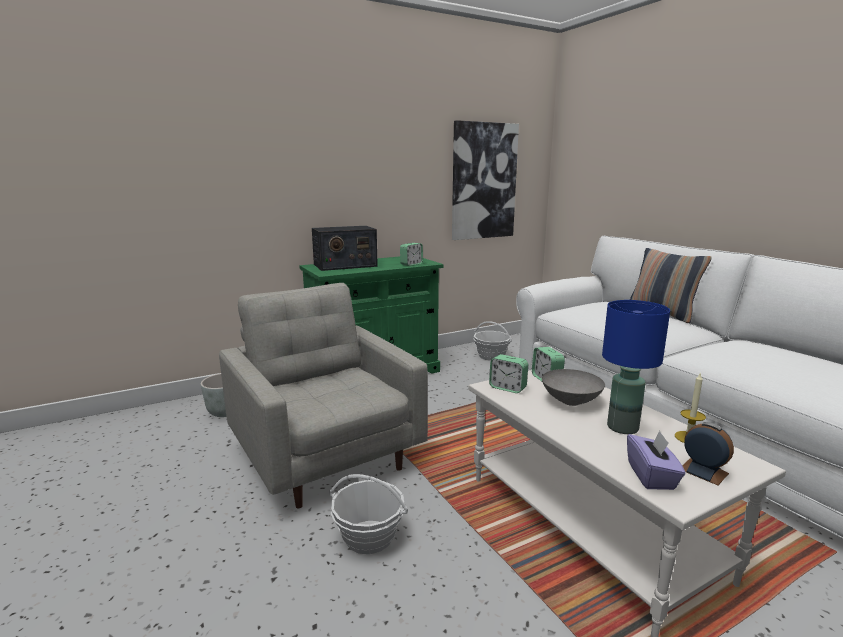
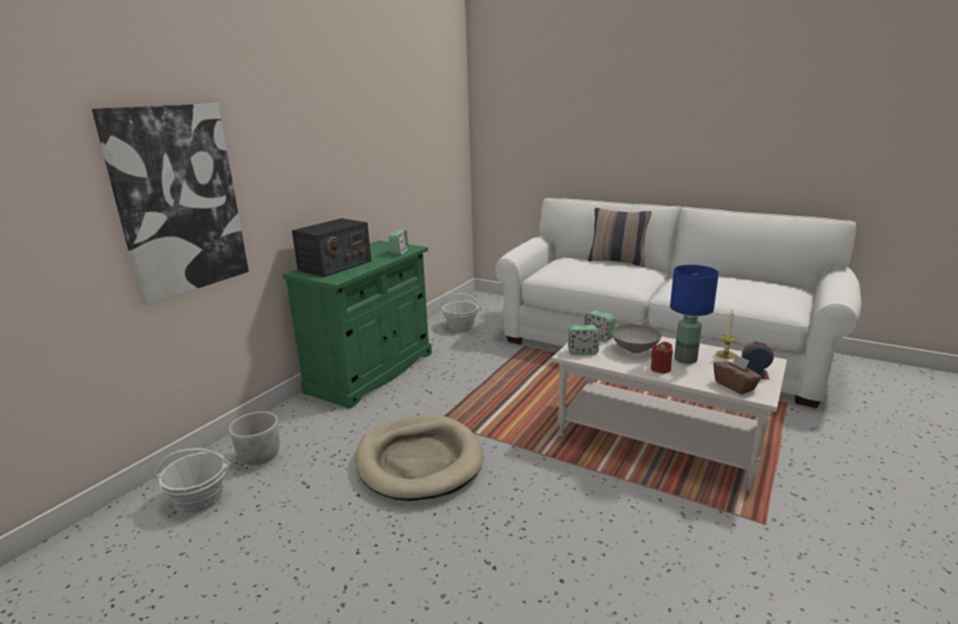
camera: 30 degrees left, 5 degrees up
(326, 456) = (419, 461): grey armchair -> beige dog bed
(369, 537) = (529, 507): basket -> basket (200, 499)
(483, 181) = (424, 154): picture -> picture (178, 201)
(574, 428) = (660, 369): none -> red candle
(651, 476) = (735, 385): purple tissue box -> brown tissue box

